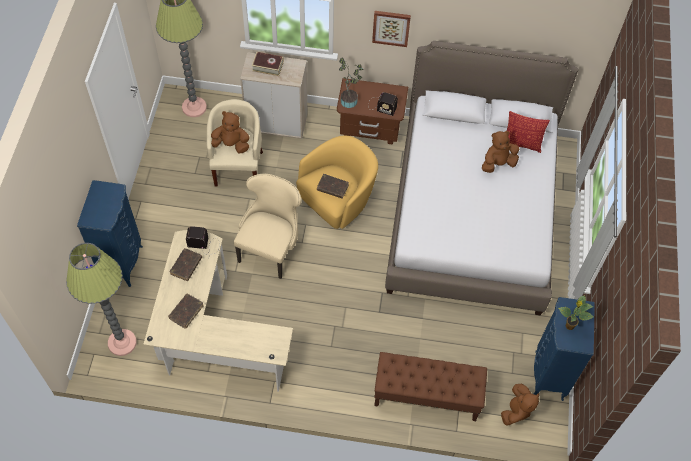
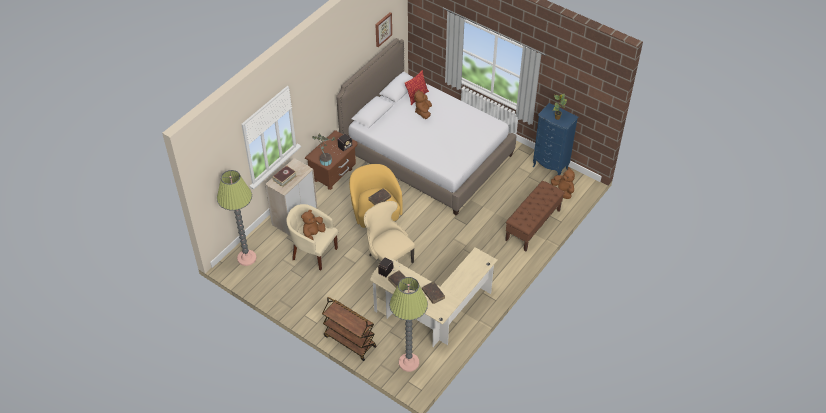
camera: 60 degrees left, 10 degrees down
(124, 264) = (349, 341): blue dresser -> brown cart
(391, 27) = (319, 98): picture -> picture (383, 29)

